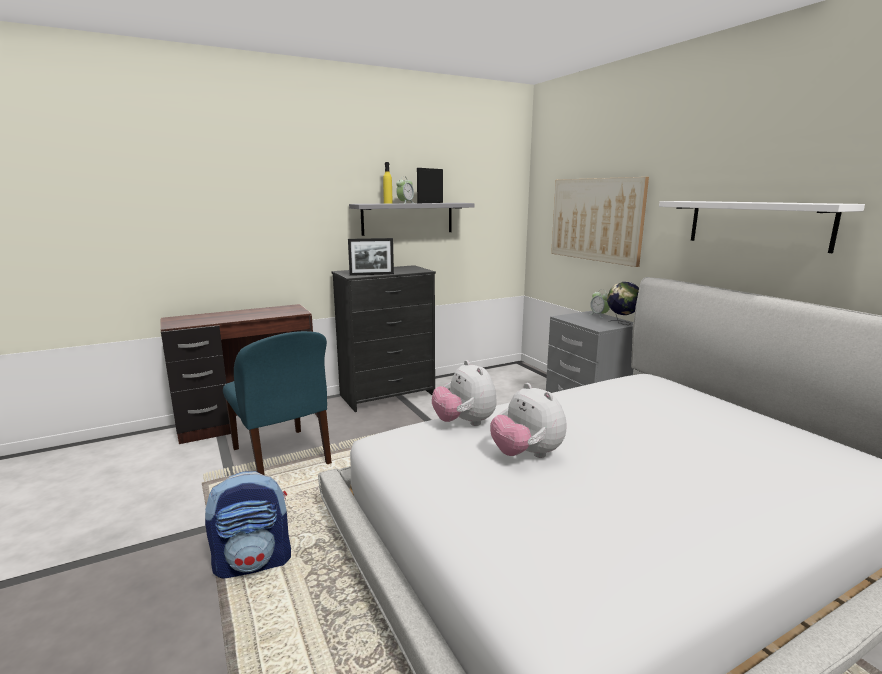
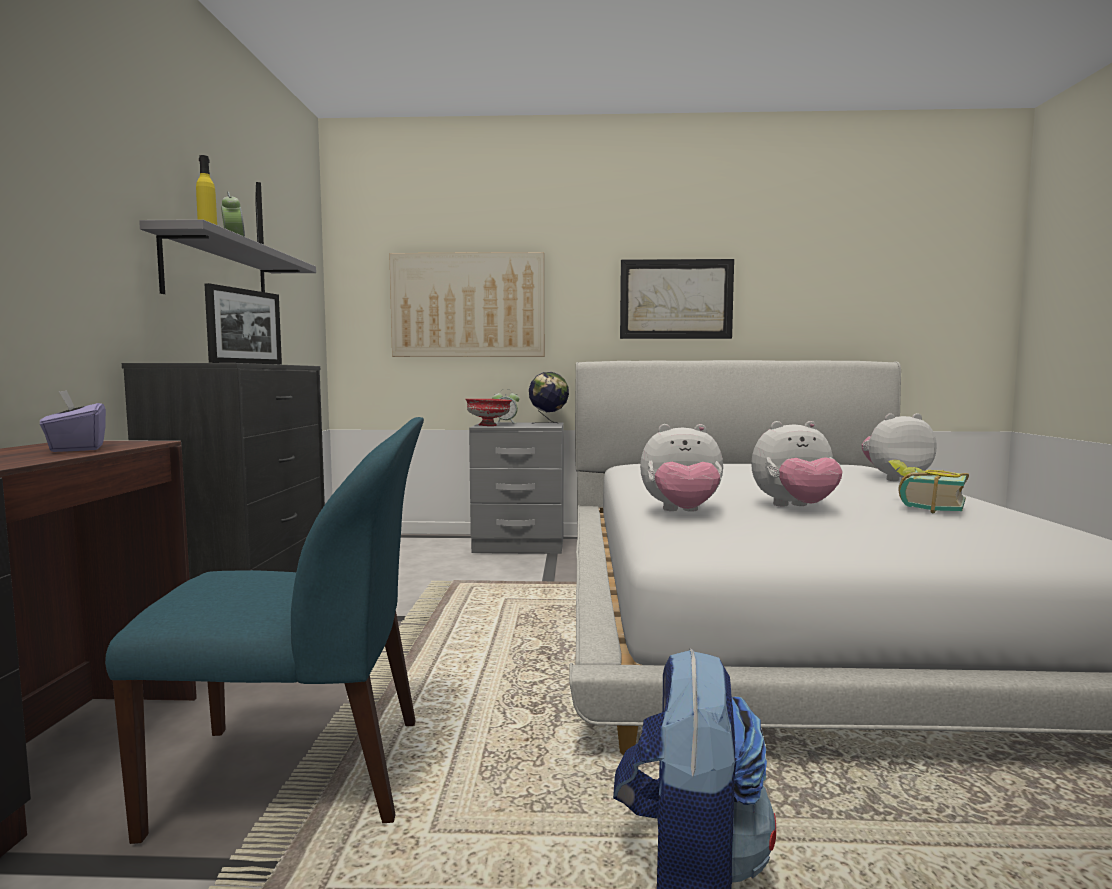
camera: 60 degrees left, 10 degrees down
(271, 313) = (76, 449): none -> purple tissue box
(570, 316) = (488, 425): none -> red bowl
(612, 509) = (923, 506): none -> book
(757, 224) = (676, 299): white shelf -> picture
(789, 491) = (895, 478): none -> plush toy

